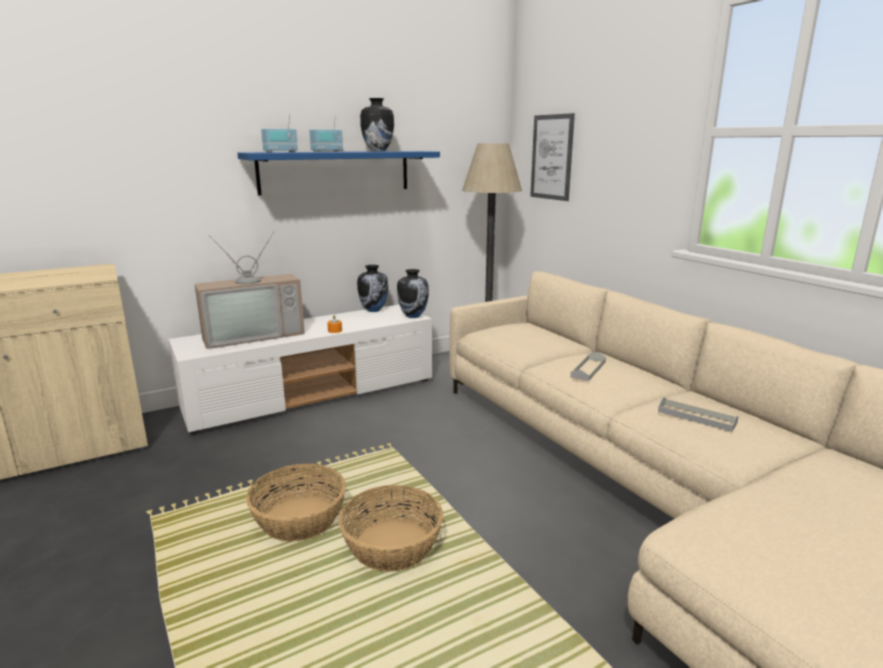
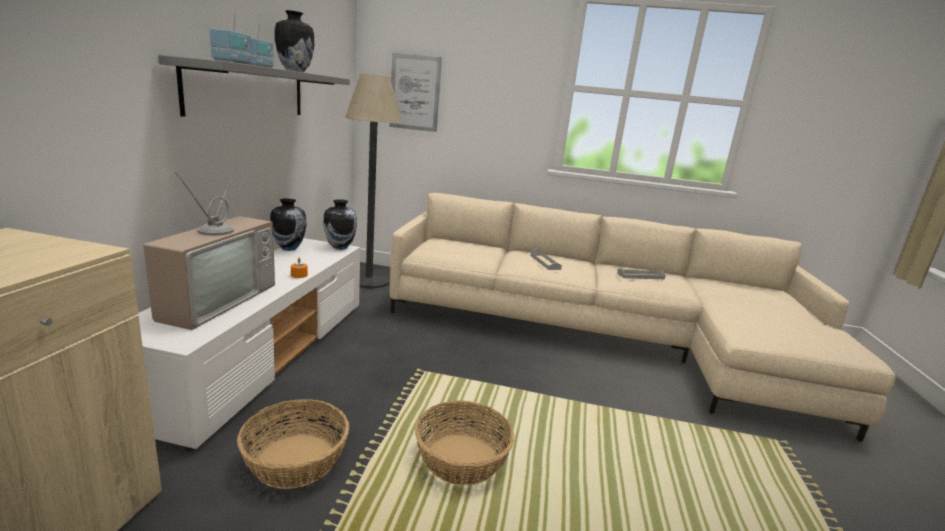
camera: 50 degrees left, 0 degrees up
(335, 172) = (249, 91): blue shelf -> grey shelf
(391, 545) = (549, 437): basket -> basket (295, 460)

